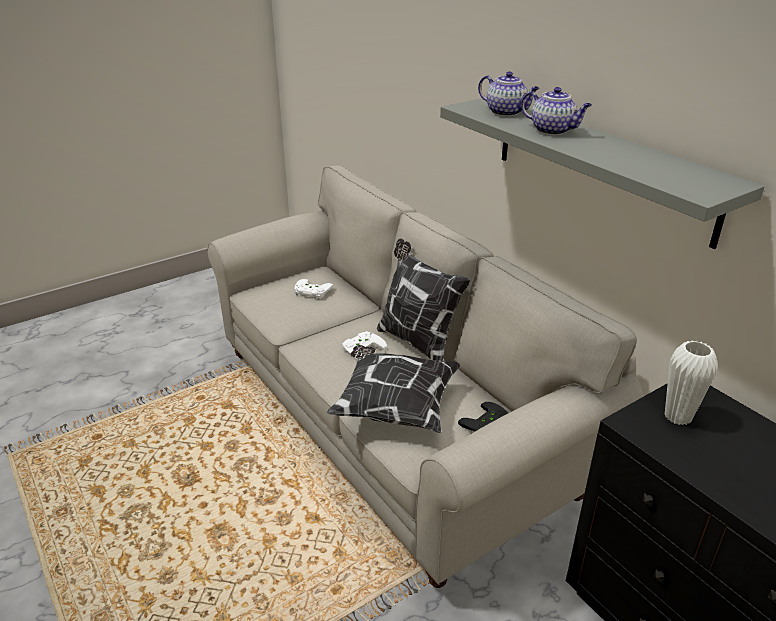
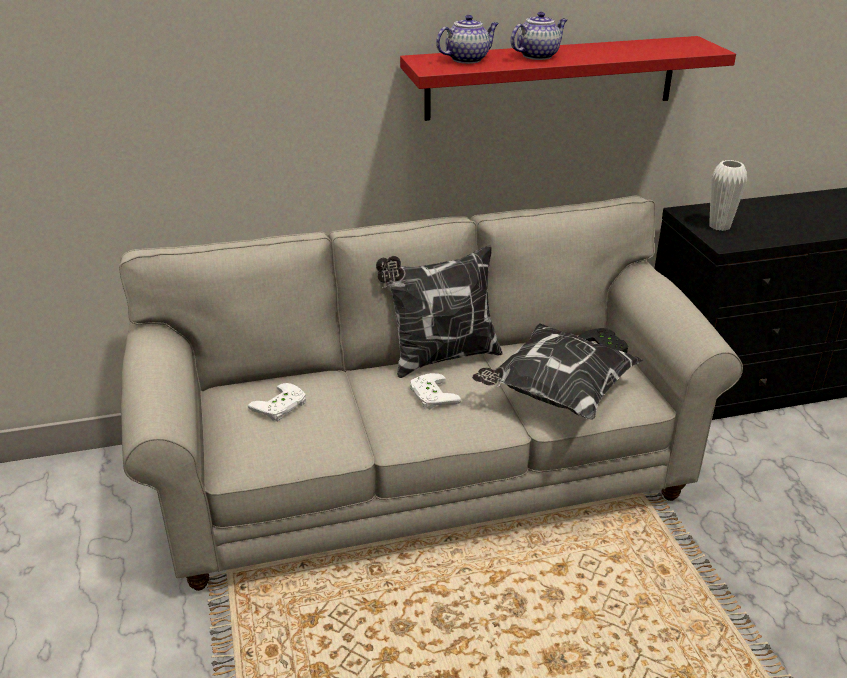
camera: 70 degrees left, 0 degrees up
(600, 166) = (552, 78): grey shelf -> red shelf

